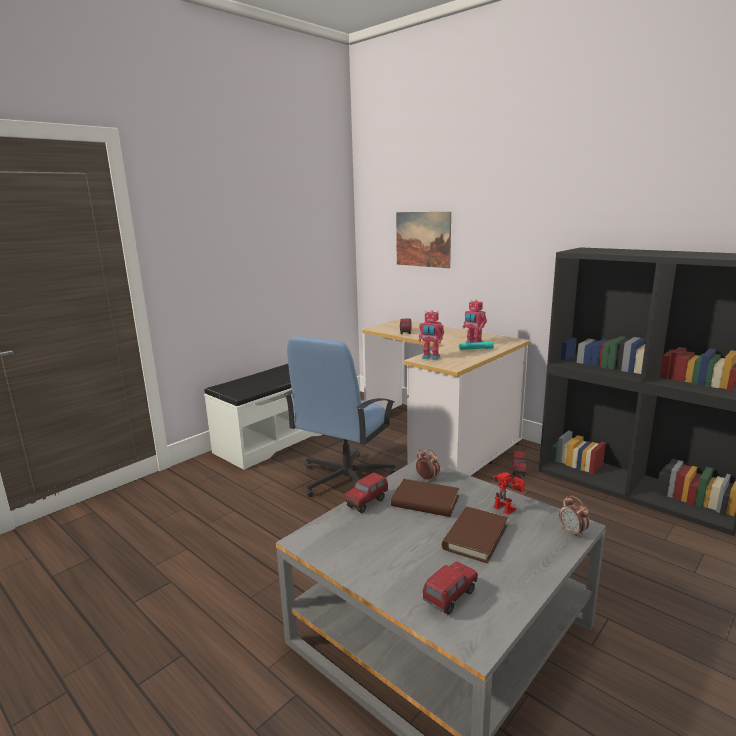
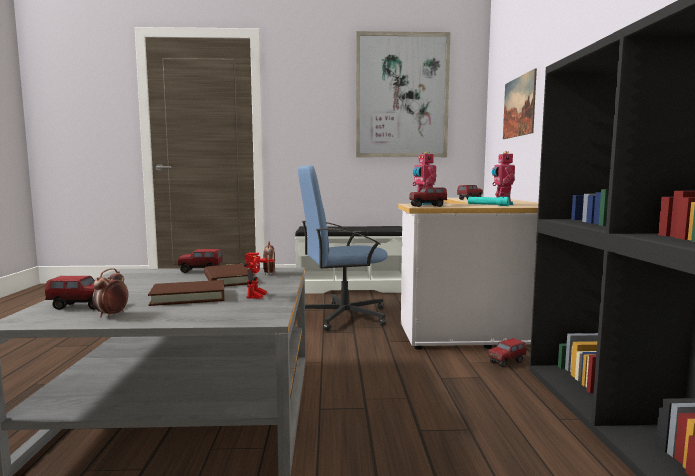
camera: 45 degrees right, 10 degrees down
(288, 217) = (402, 96): none -> picture
(455, 364) = (427, 206): none -> toy truck
(572, 532) = (249, 318): alarm clock -> alarm clock (112, 315)

